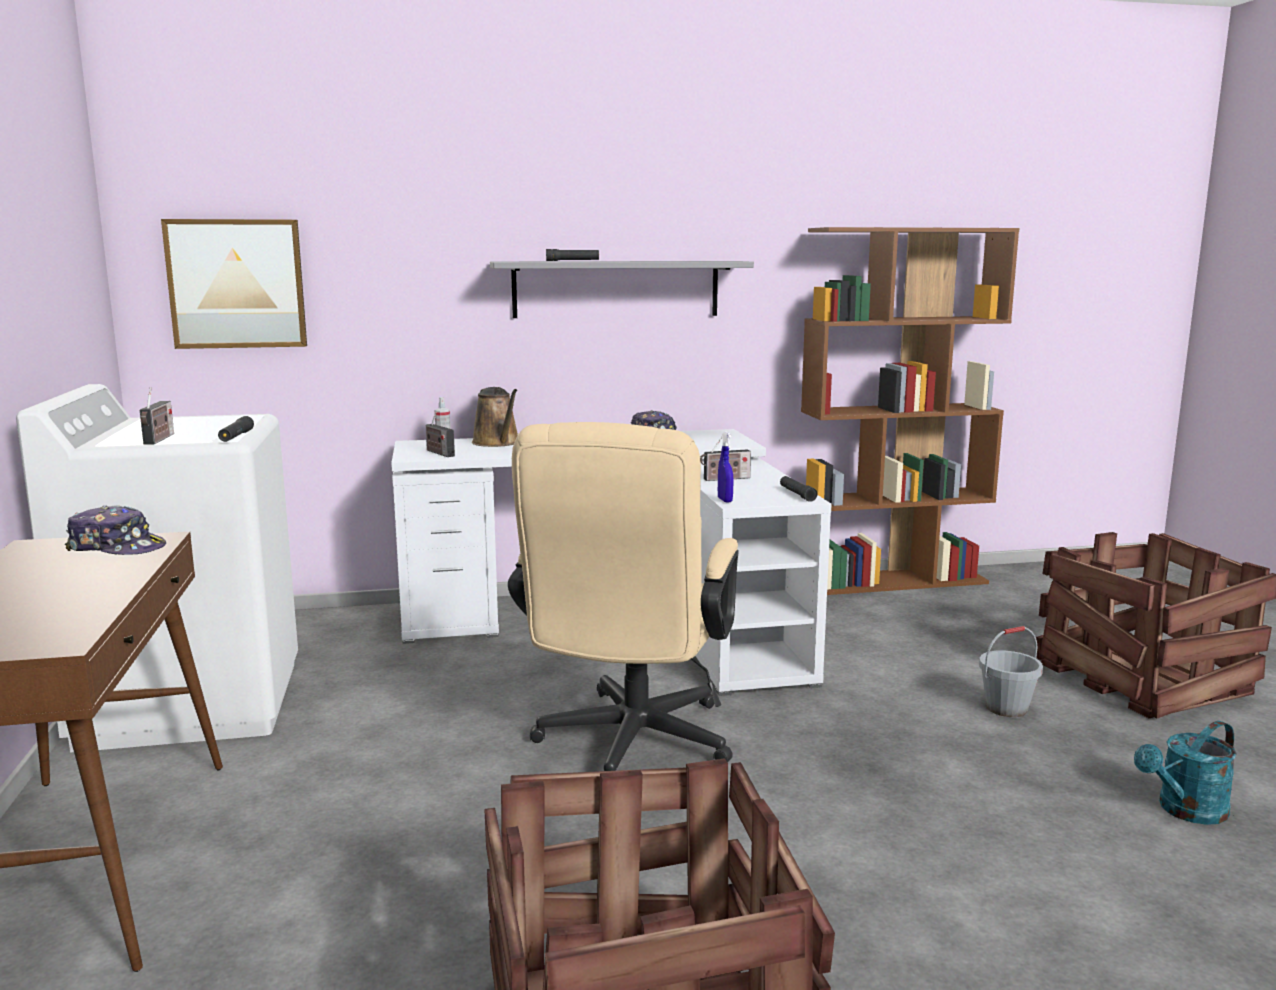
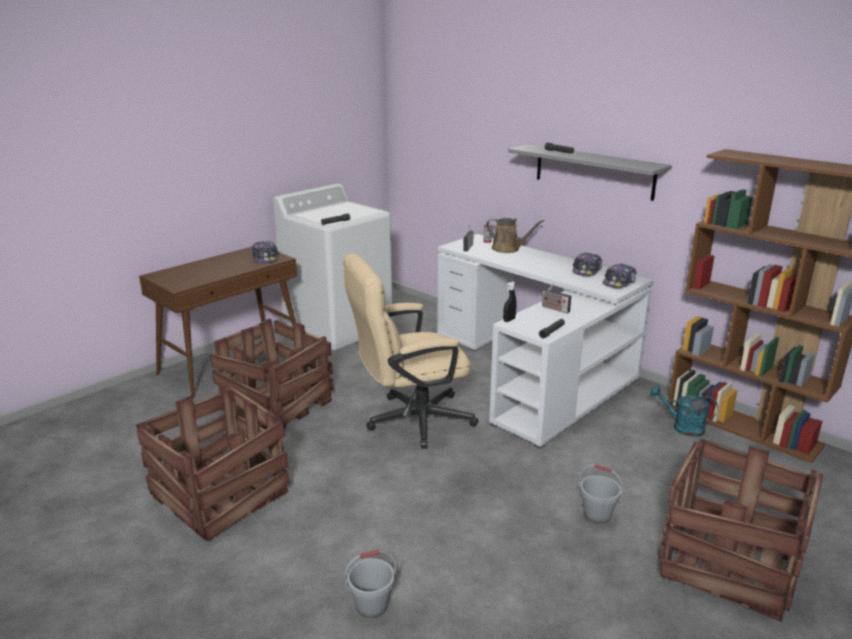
camera: 55 degrees right, 10 degrees up
(159, 439) = (315, 216): radio -> none
(237, 284) = (426, 140): picture -> none
(369, 856) = (277, 404): none -> crate
(498, 443) = (508, 249): brown watering can -> brown watering can turned 90 degrees counterclockwise
(719, 437) = (619, 282): none -> cap
(725, 500) = (509, 320): blue spray bottle -> black spray bottle
(1139, 954) = (372, 605): none -> grey bucket
(1185, 811) = (539, 605): turquoise watering can -> turquoise watering can (682, 427)

